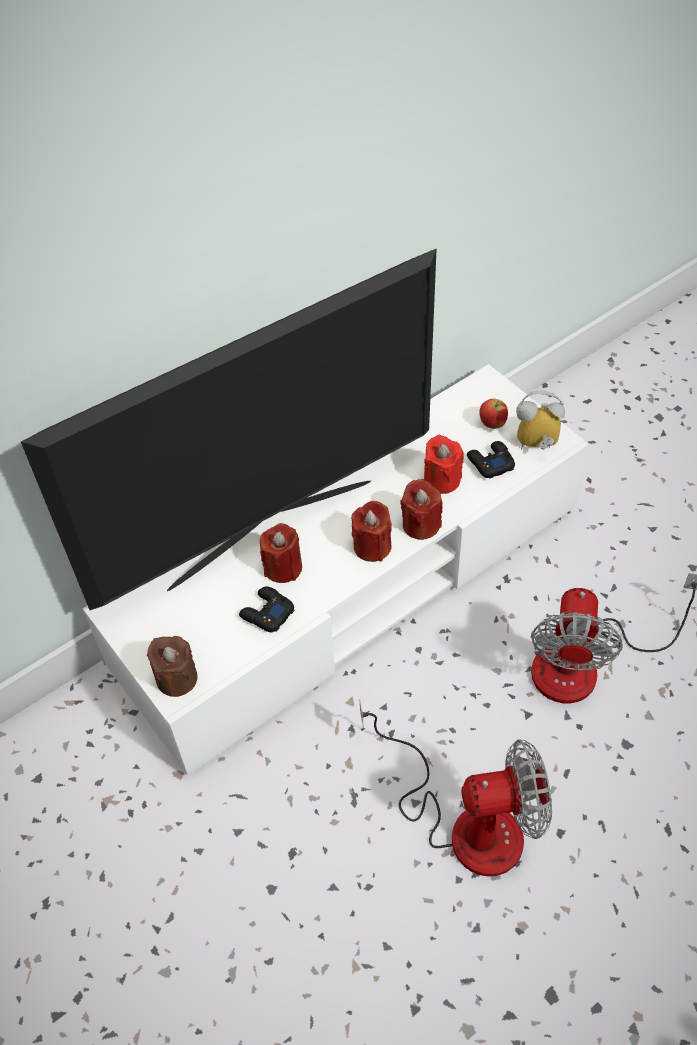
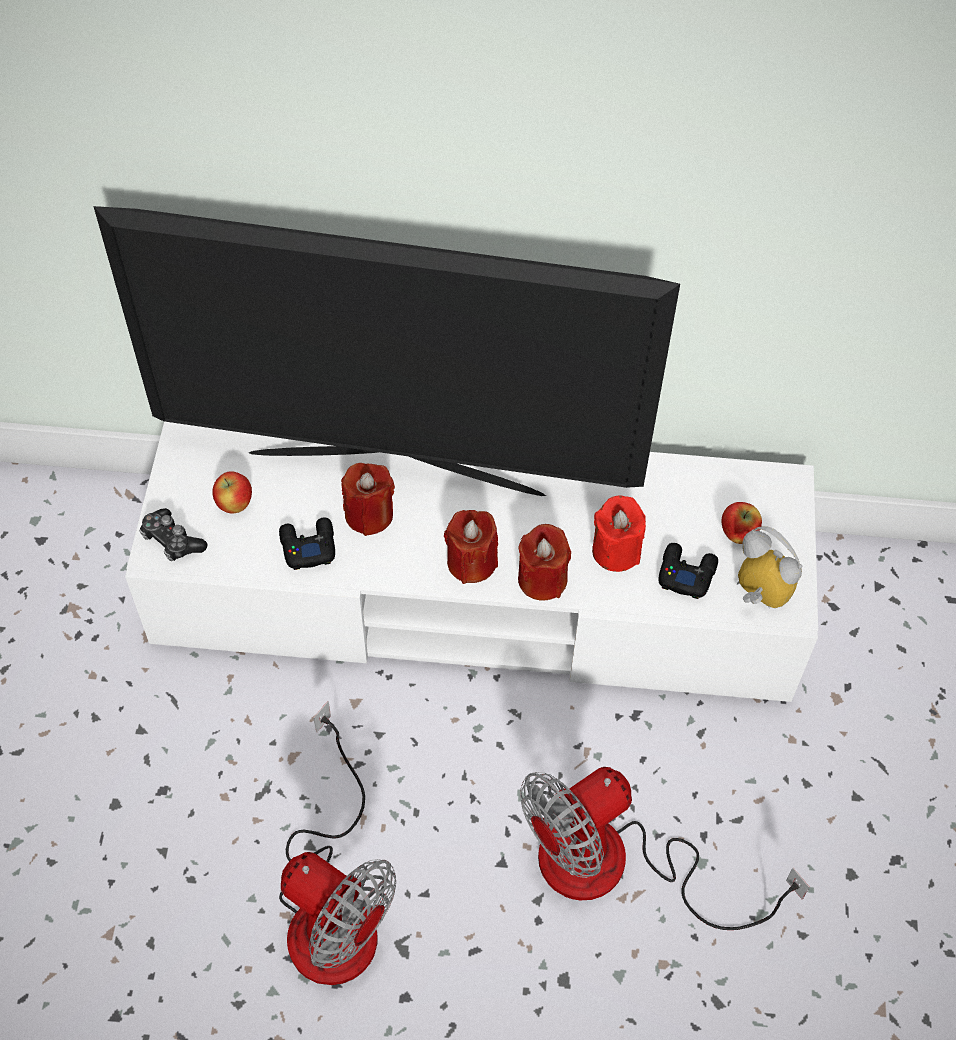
camera: 40 degrees right, 5 degrees up
(176, 678) = (172, 541): brown candle -> game controller
(193, 626) = (235, 505): none -> apple

